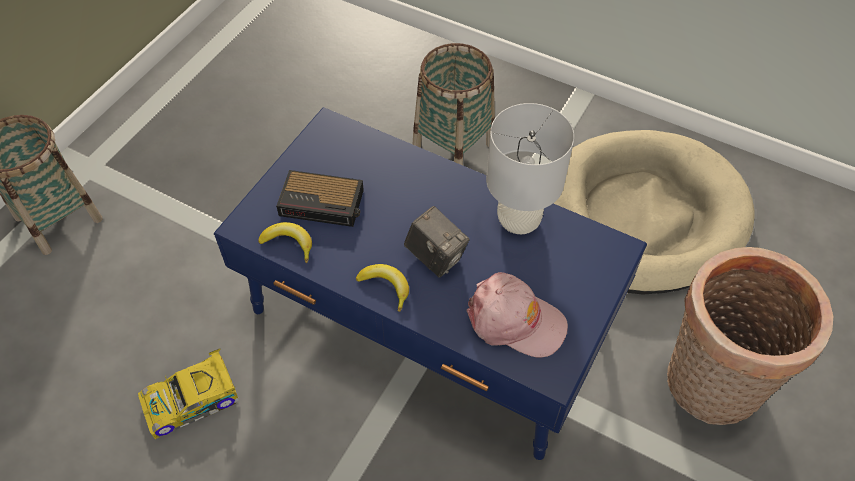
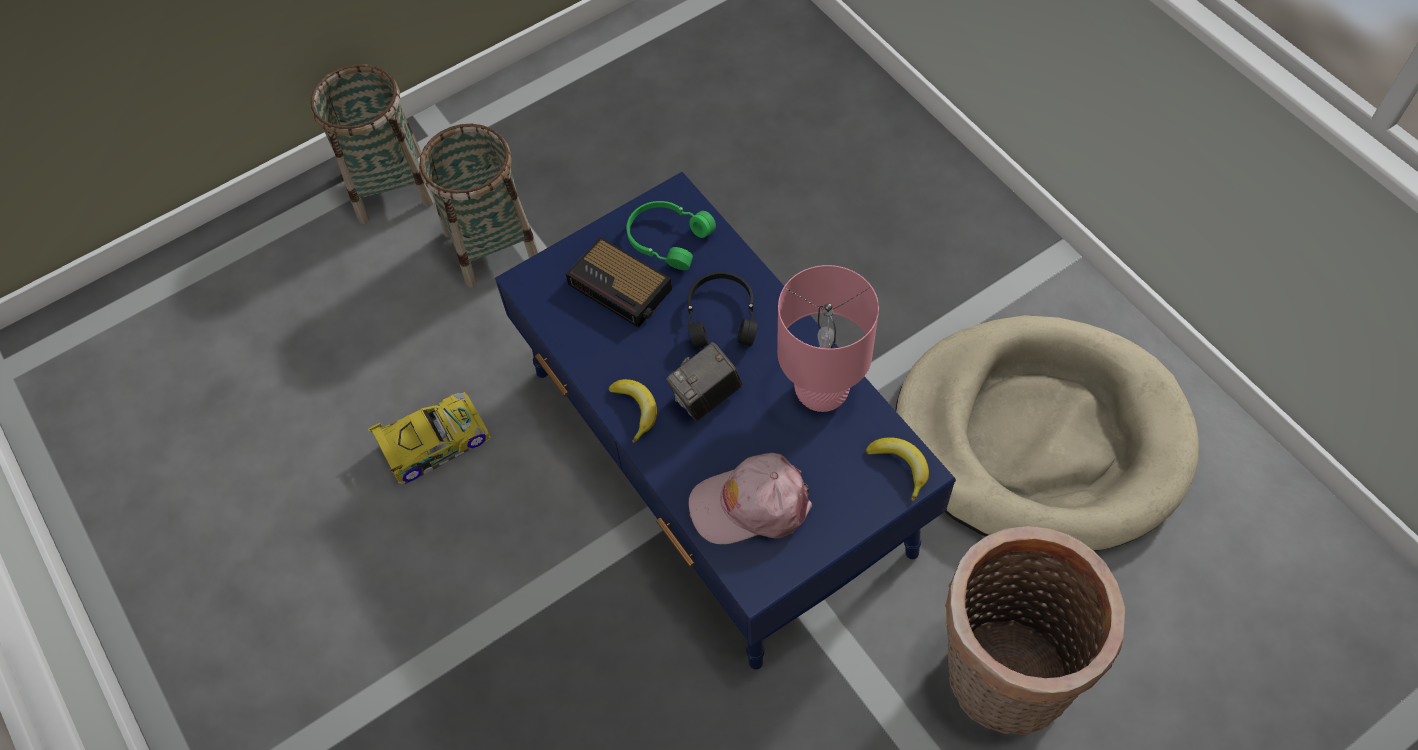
camera: 30 degrees right, 5 degrees up
(193, 400) = (432, 443): toy car -> toy car turned 150 degrees clockwise
(289, 243) = (563, 320): banana -> banana (900, 466)
(339, 156) = (668, 238): none -> green headphones
(413, 195) = (722, 316): none -> black headphones
(435, 257) = (706, 397): camera -> camera turned 75 degrees clockwise
(453, 146) = (860, 260): basket -> basket (491, 246)
(515, 320) = (750, 504): pink cap -> pink cap turned 120 degrees clockwise
(520, 221) = (824, 393): grey table lamp -> pink table lamp

